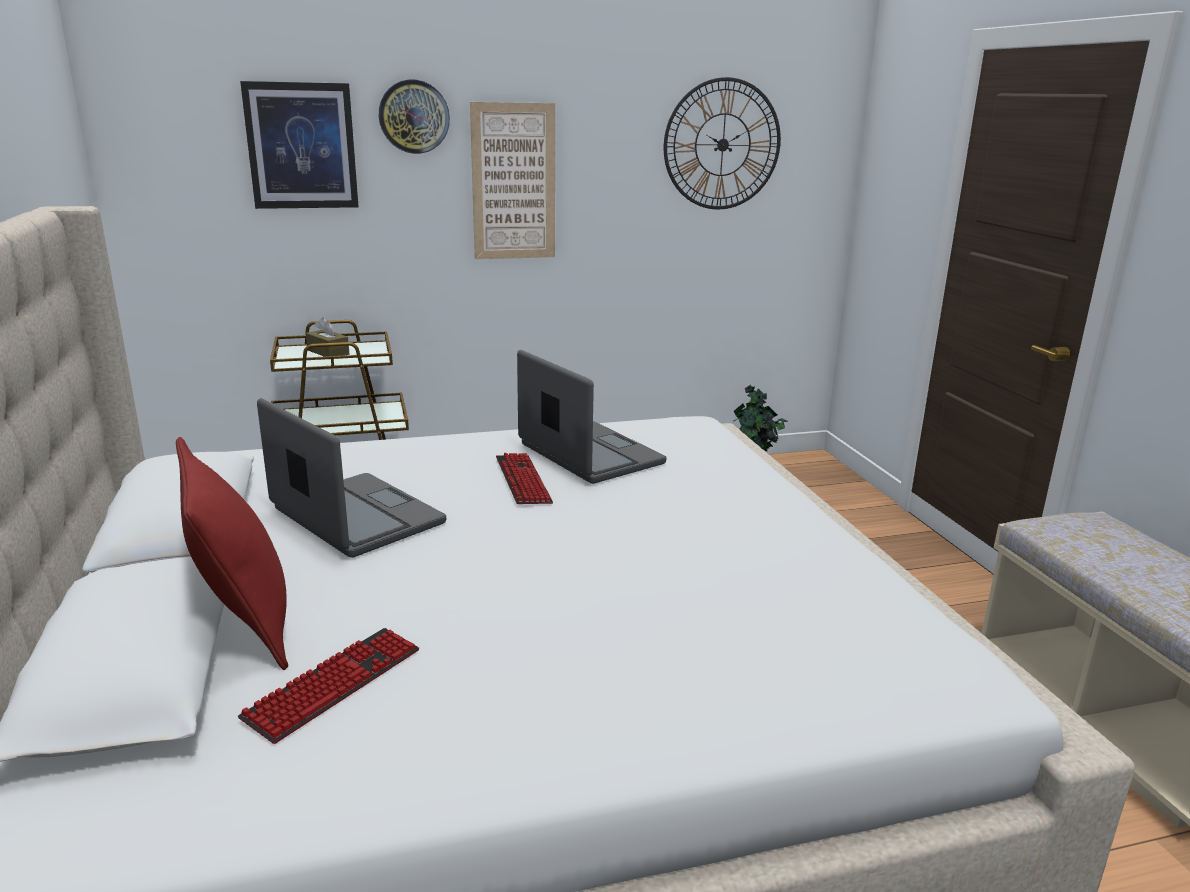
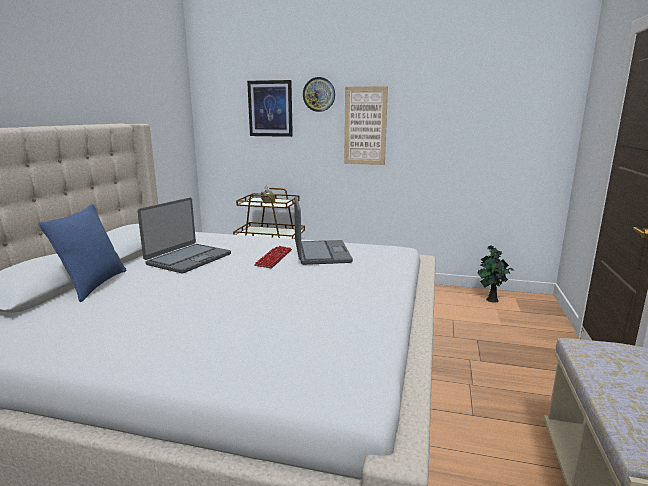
camera: 30 degrees right, 5 degrees down
(245, 624) = (94, 285): red pillow -> blue pillow
(334, 684) = (86, 311): keyboard -> none
(355, 517) = (188, 259): laptop -> laptop turned 45 degrees clockwise
(722, 145) = (485, 106): wall clock -> none

